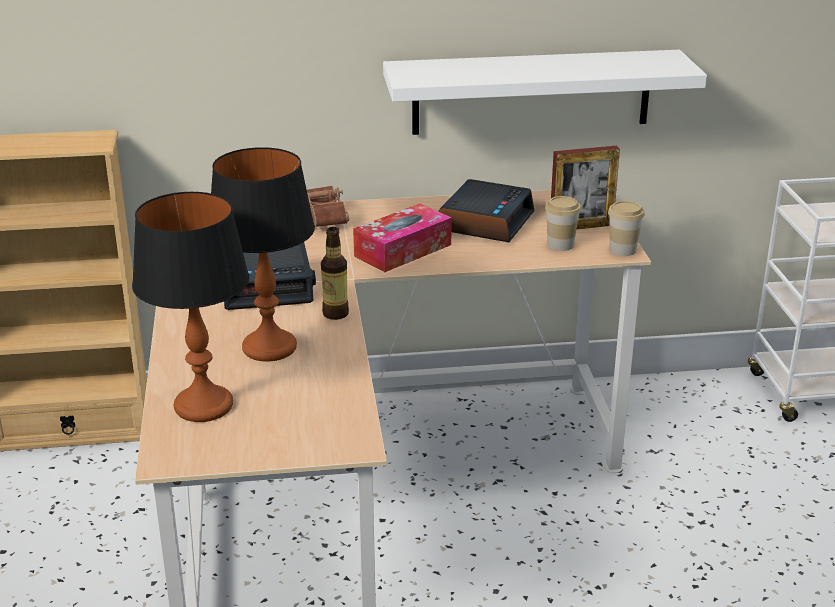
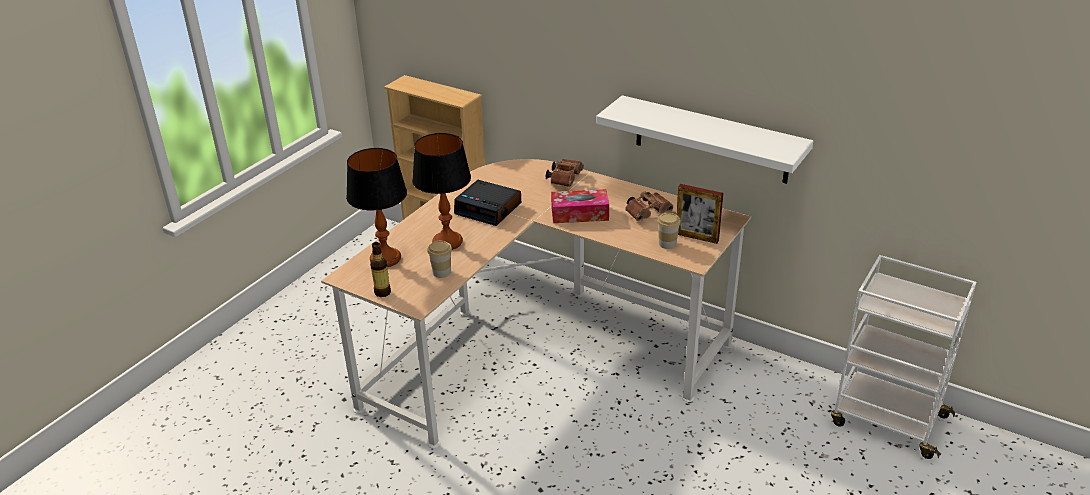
camera: 40 degrees right, 5 degrees up
(335, 314) = (499, 237): bottle -> bottle (382, 292)
(485, 221) = (648, 213): alarm clock -> brown binoculars
(622, 250) = (697, 261): cup -> cup (441, 272)

